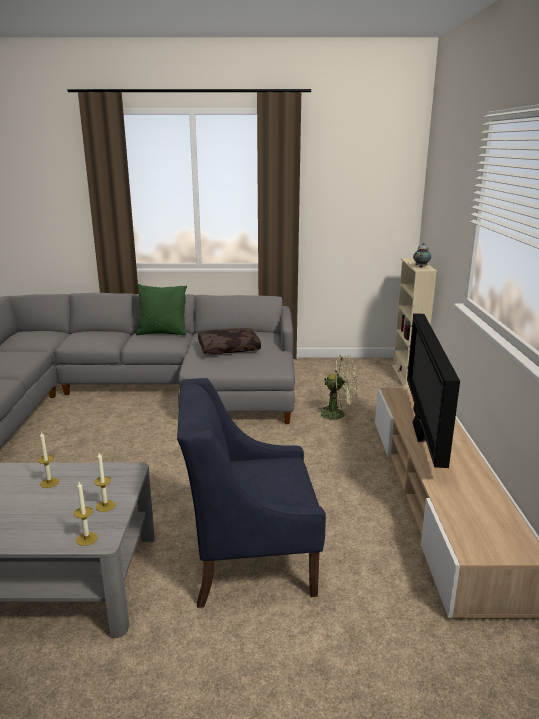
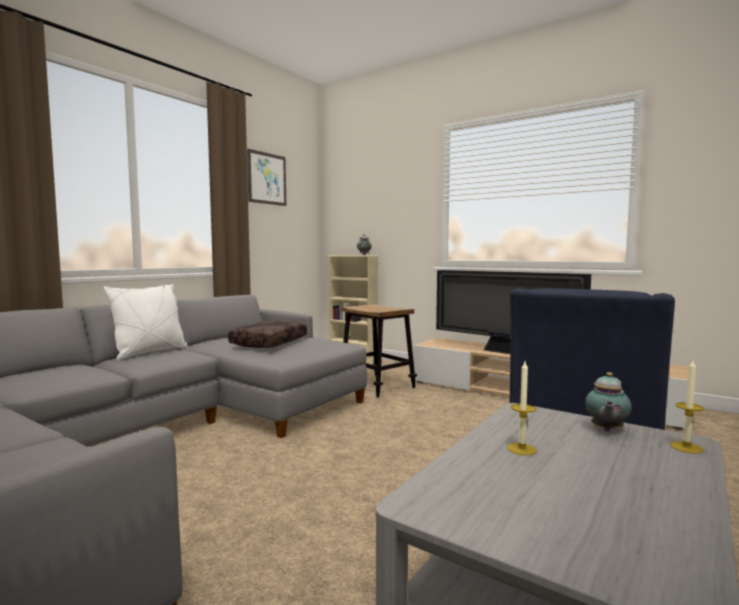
camera: 55 degrees left, 15 degrees down
(105, 506) = (605, 430): candle -> teapot
(162, 333) = (150, 353): green pillow -> white pillow
(337, 173) = (267, 178): none -> picture
(338, 415) = (376, 386): green fan -> stool

